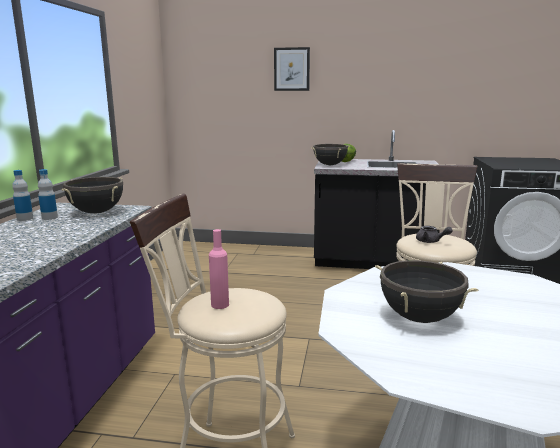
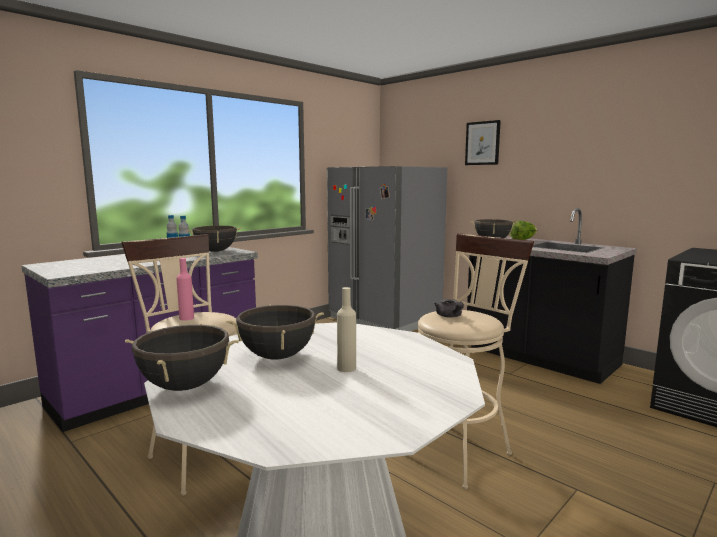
camera: 35 degrees right, 5 degrees down
(205, 256) = (384, 319): none -> grey fridge
(435, 378) = (185, 386): none -> black cooking pot
(491, 310) = (346, 368): none -> beige bottle

